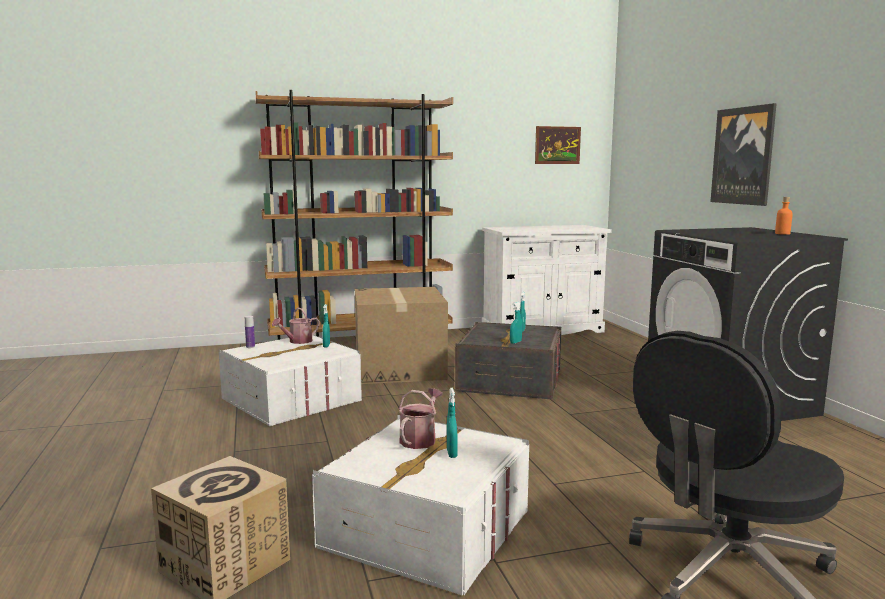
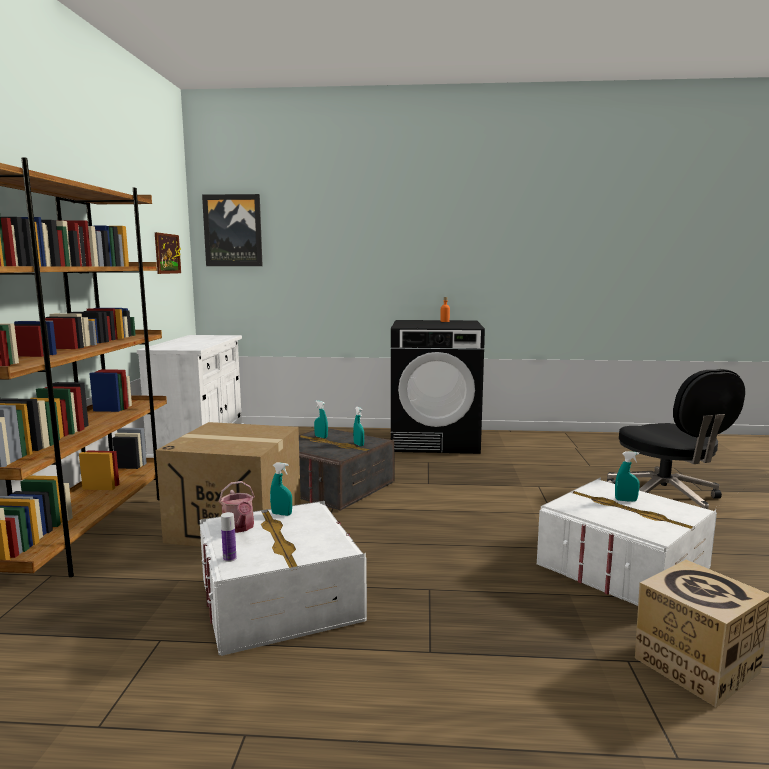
camera: 70 degrees left, 0 degrees up
(420, 439) = (596, 506): watering can -> none
(743, 156) = (378, 268): picture -> picture (233, 230)

